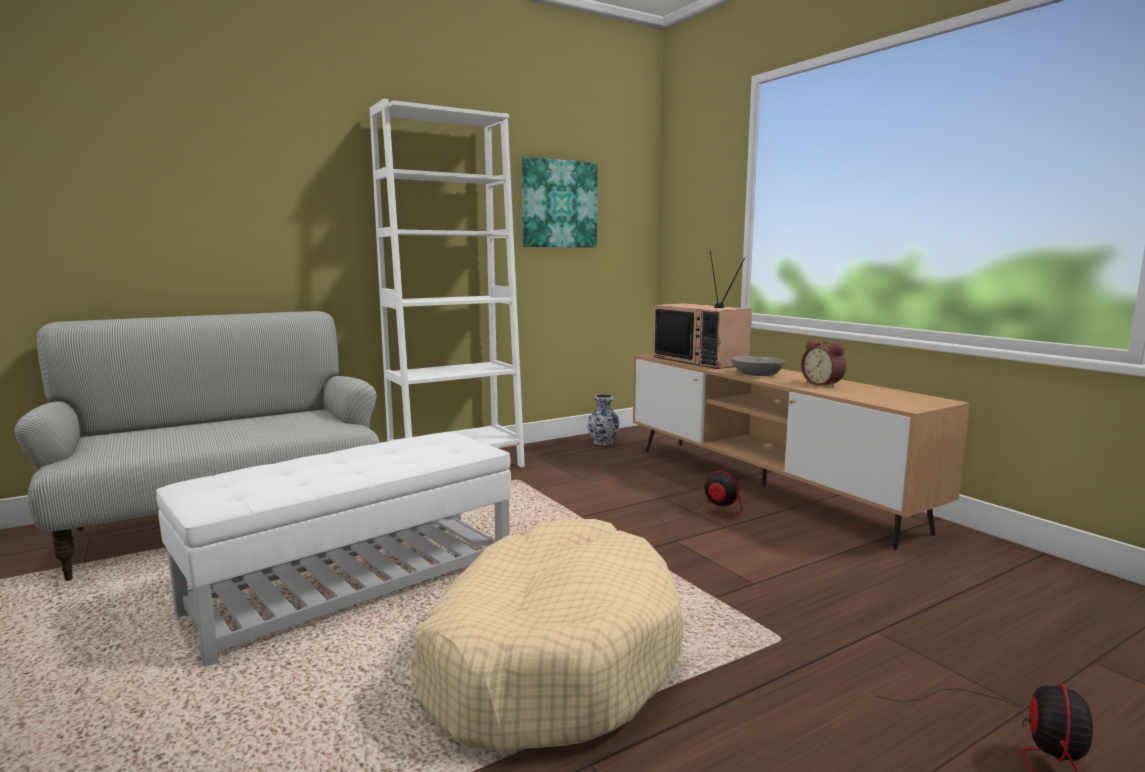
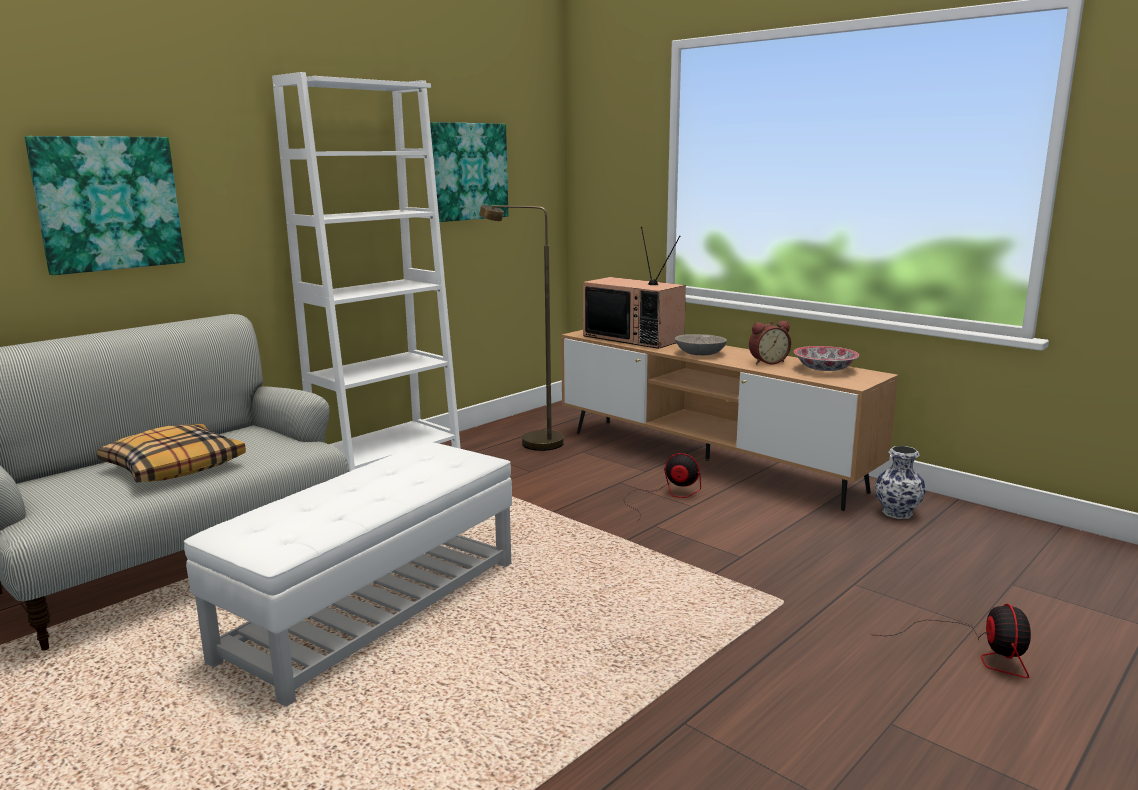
camera: 15 degrees left, 5 degrees up
(215, 208) = (108, 203): none -> picture
(222, 432) = (174, 467): none -> pillow
(550, 657) = (602, 646): beige dog bed -> none
(598, 455) = (530, 442): none -> brown floor lamp
(603, 442) = (527, 427): vase -> vase (897, 513)
(823, 384) = (767, 362): alarm clock -> alarm clock turned 60 degrees counterclockwise
(883, 393) = (824, 369): none -> bowl

